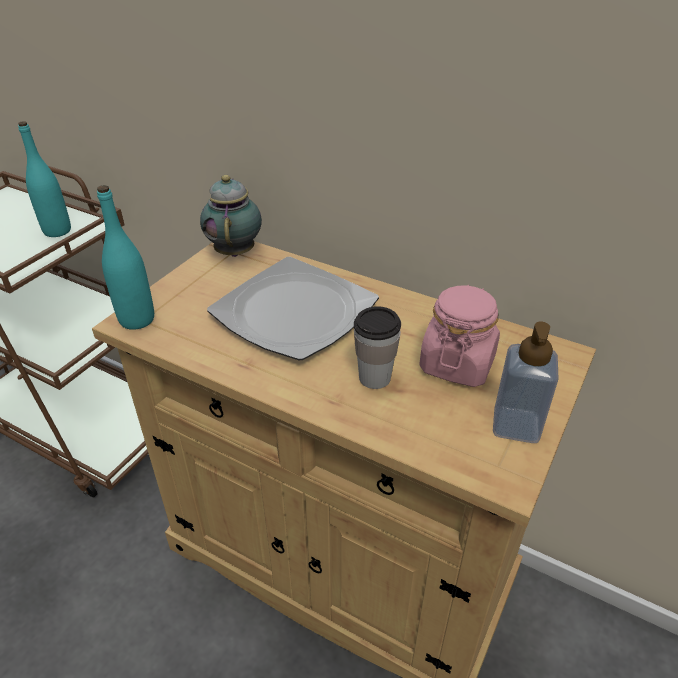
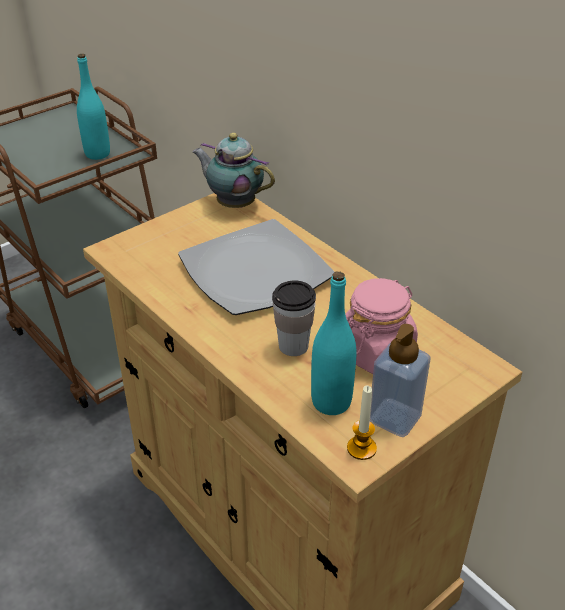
camera: 20 degrees right, 0 degrees up
(137, 319) = (121, 249): turquoise bottle -> turquoise bottle (331, 402)
(235, 251) = (234, 204): teapot -> teapot turned 75 degrees counterclockwise
(504, 466) = (361, 448): none -> candle

